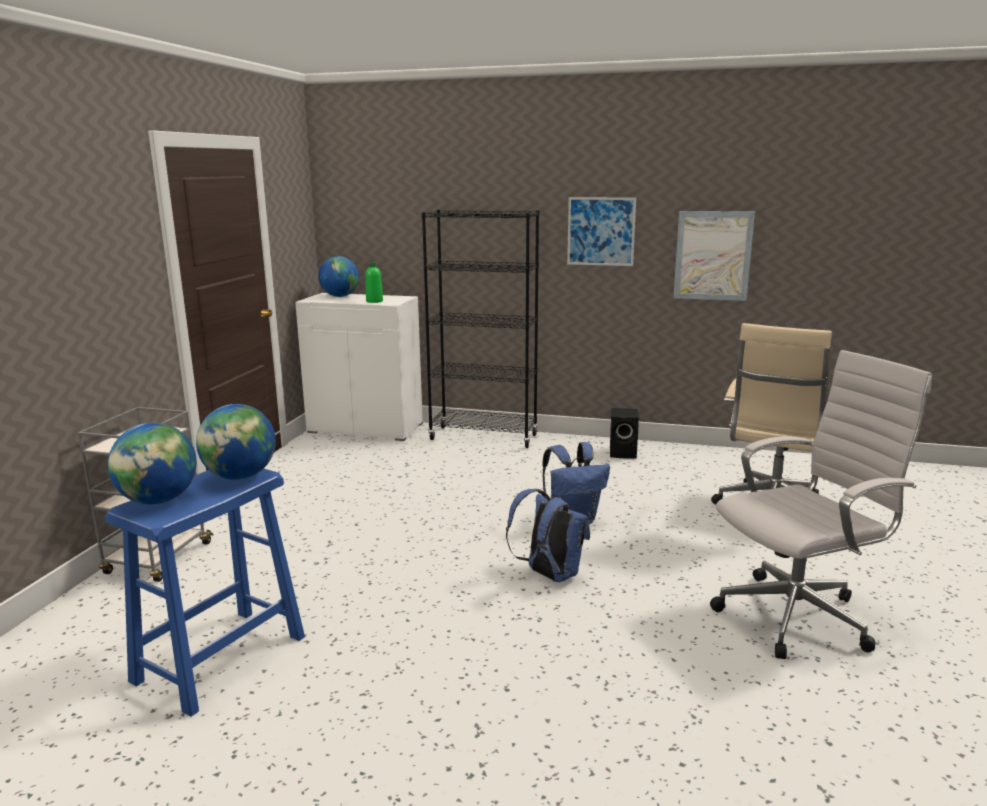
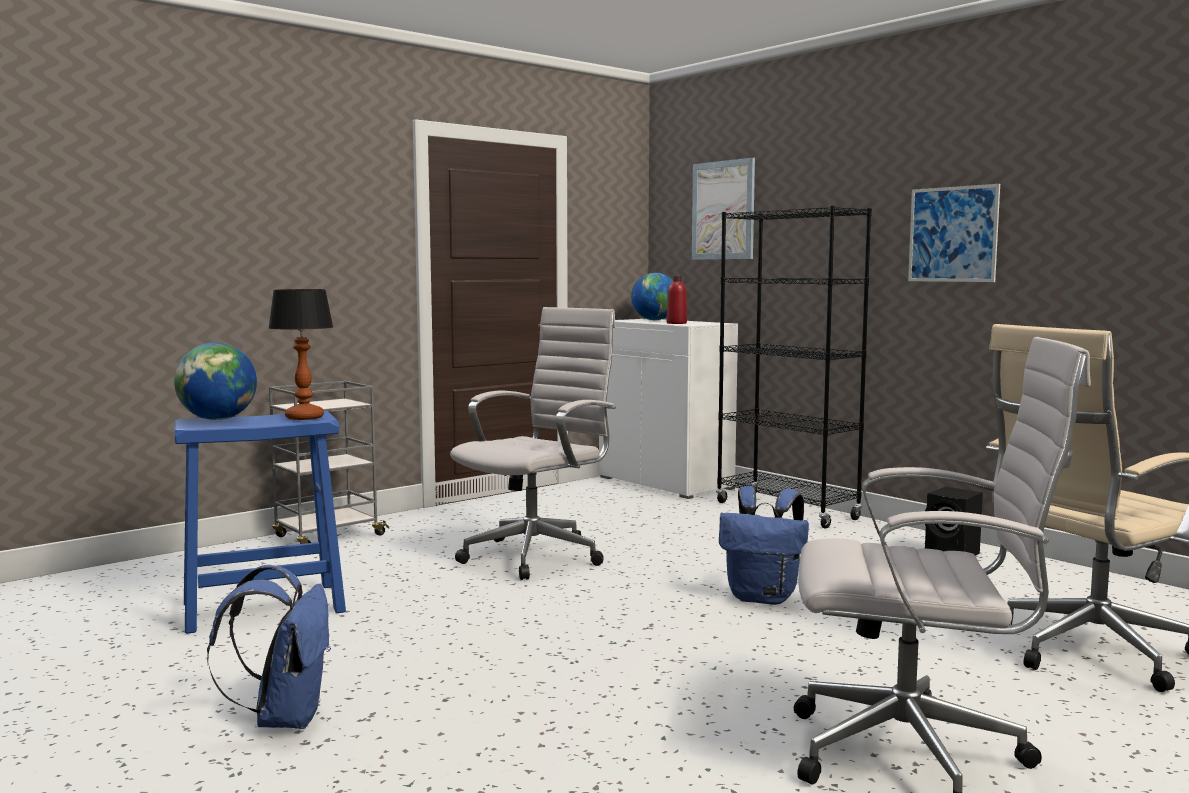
camera: 35 degrees right, 10 degrees down
(240, 476) = (304, 417): globe -> table lamp
(373, 527) = (537, 555): none -> white office chair
(374, 301) = (676, 323): green bottle -> red bottle
(549, 575) = (650, 632): blue backpack -> blue backpack (285, 718)
(712, 255) = (1112, 264): picture -> picture (723, 210)

